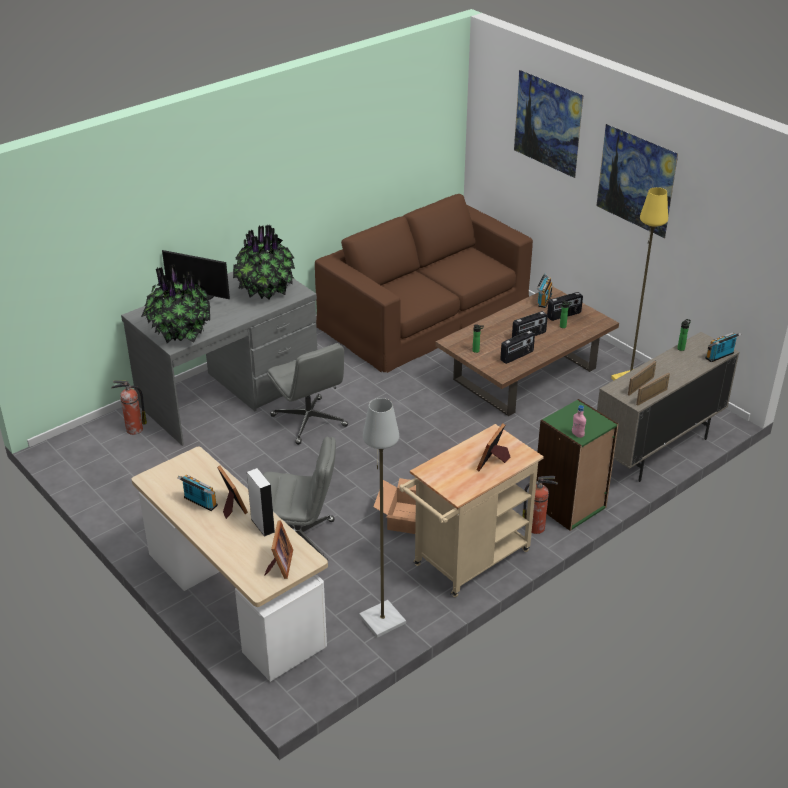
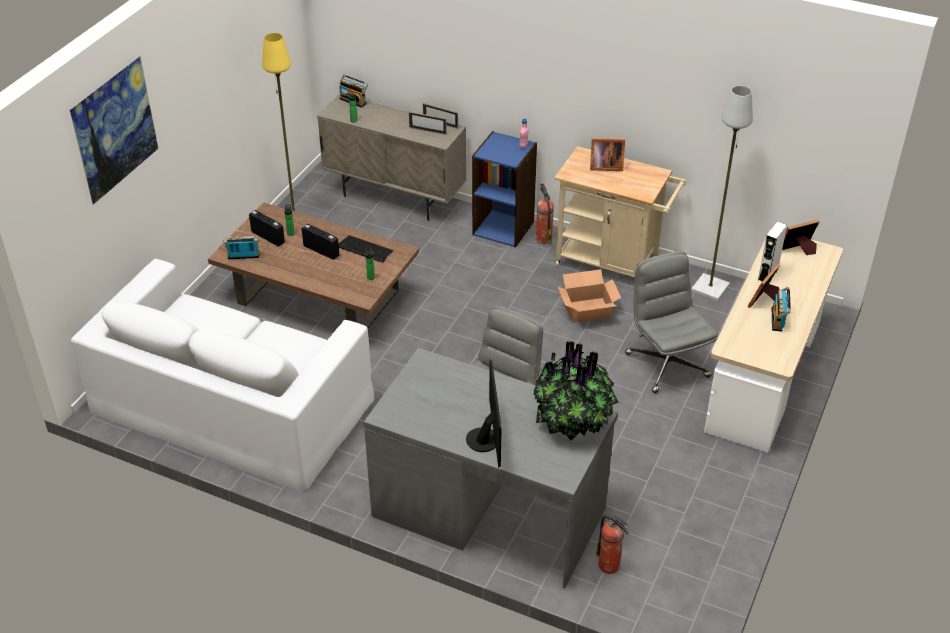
camera: 115 degrees left, 5 degrees up
(265, 292) = (441, 388): potted plant -> none
(424, 314) = (231, 404): brown sofa -> white sofa
(517, 356) = (365, 249): radio -> keyboard
(570, 506) = (503, 228): green bookcase -> blue bookcase
(632, 201) = (208, 101): picture -> none

